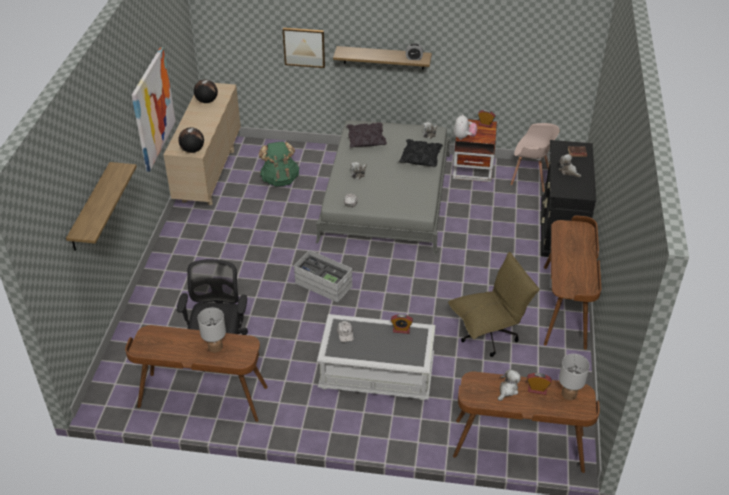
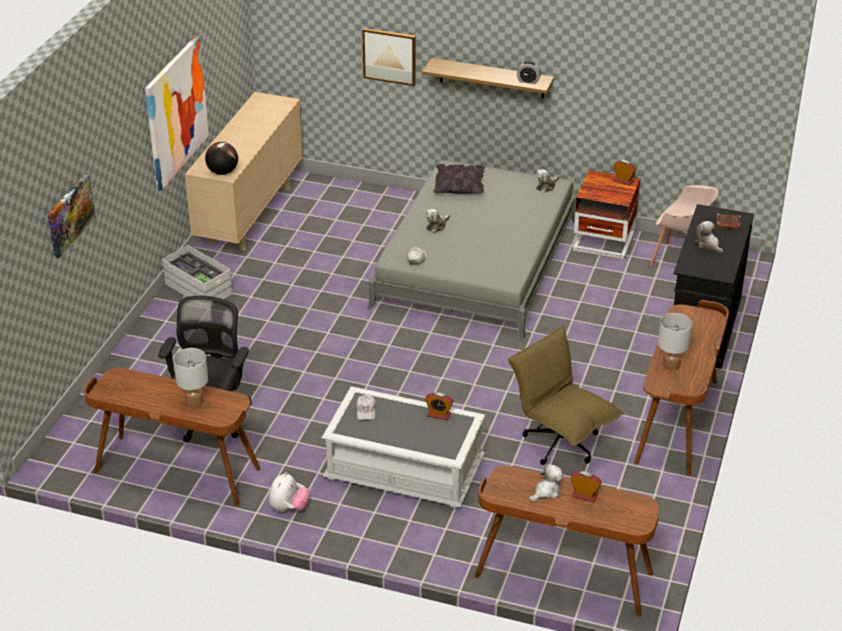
camera: 10 degrees right, 5 degrees down
(91, 207) = (70, 214): shelf -> picture
(206, 101) = (256, 116): globe -> none
(280, 179) = (341, 229): green backpack -> none
(323, 284) = (363, 359): grey storage box -> grey storage box (197, 288)
(421, 158) = (525, 215): black pillow -> none
(464, 137) = (589, 194): plush toy -> plush toy (289, 508)
(487, 335) = (562, 443): beige office chair -> beige office chair turned 120 degrees counterclockwise
(569, 394) = (623, 505): grey table lamp -> grey table lamp (671, 365)

